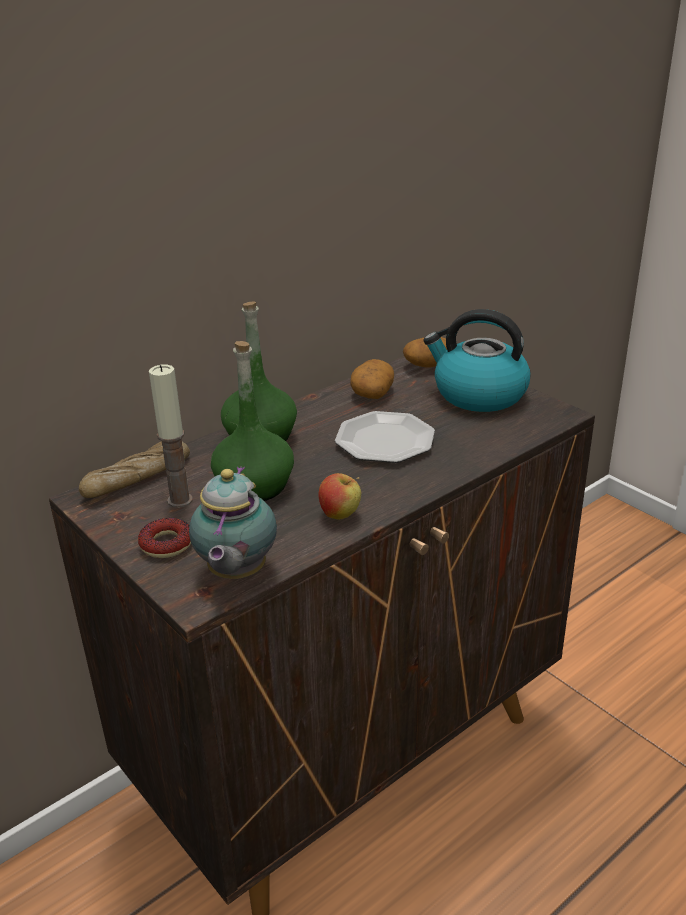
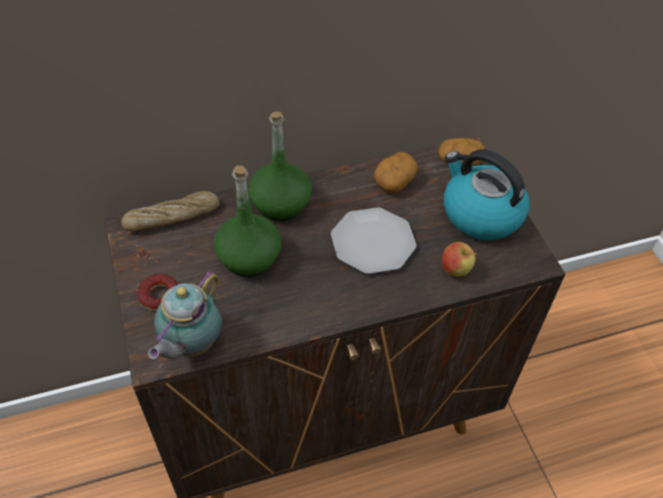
camera: 20 degrees right, 20 degrees up
(180, 500) = (190, 253): candle -> none
(340, 515) = (294, 313): apple -> apple (455, 270)

